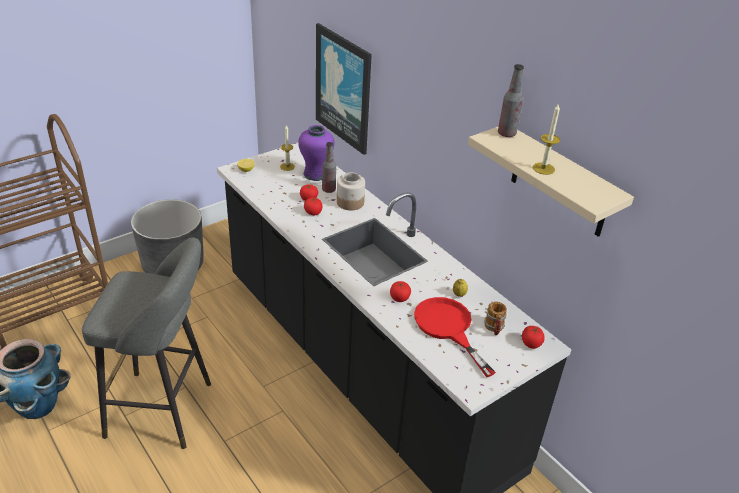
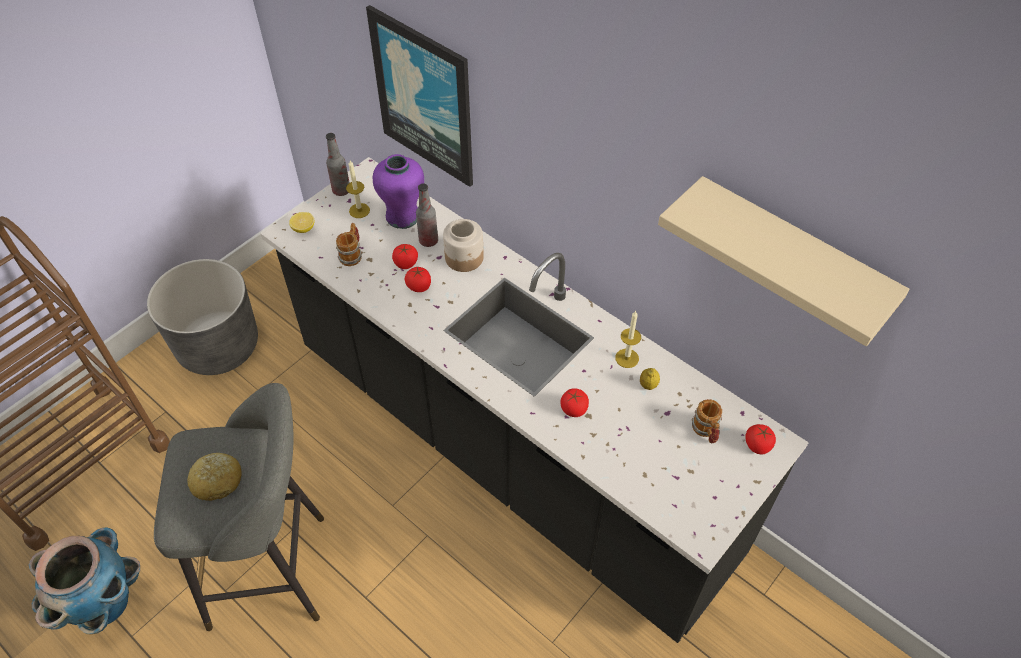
camera: 10 degrees left, 15 degrees up
(137, 300) = (217, 481): none -> bread
(274, 188) = (352, 254): none -> mug
(448, 328) = (648, 445): red frying pan -> none
(506, 134) = (709, 198): bottle -> bottle (341, 190)
(543, 168) = (778, 260): candle -> candle (627, 358)

